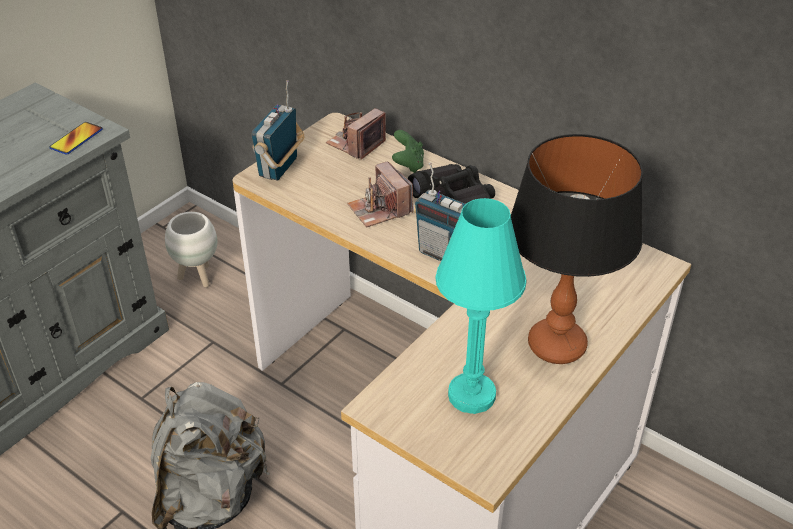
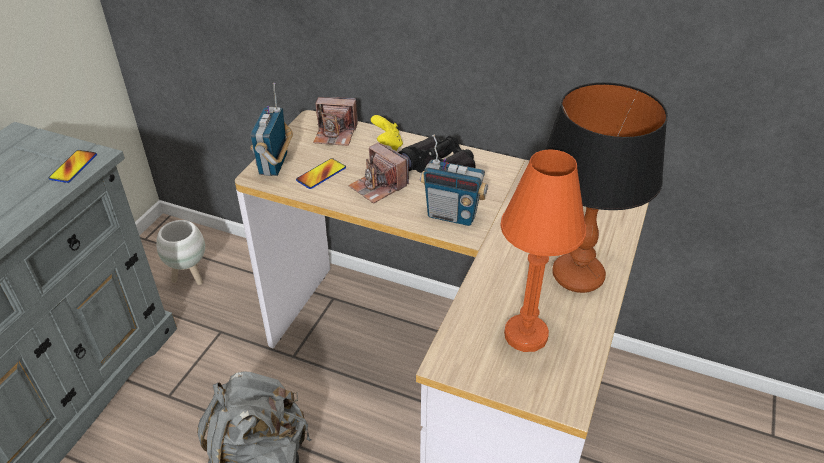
camera: 15 degrees left, 0 degrees up
(324, 186) = (321, 174): none -> phone
(356, 144) = (335, 134): camera -> camera turned 105 degrees counterclockwise
(408, 164) = (387, 144): green game controller -> yellow game controller
(471, 395) = (525, 335): turquoise table lamp -> orange table lamp

